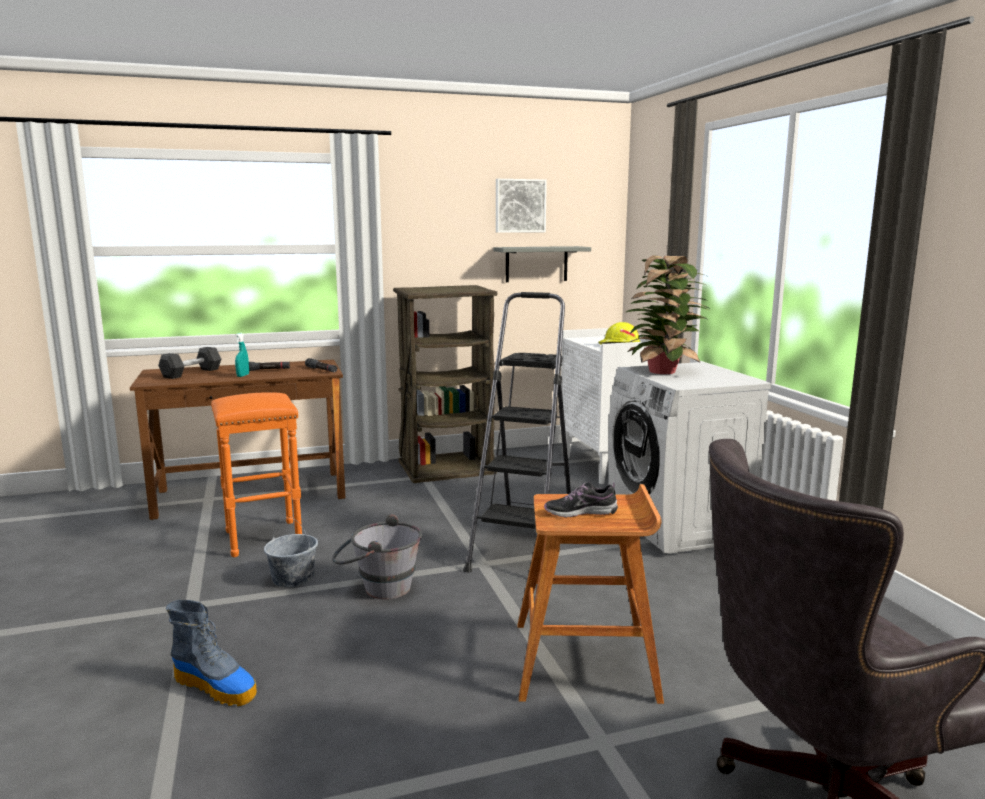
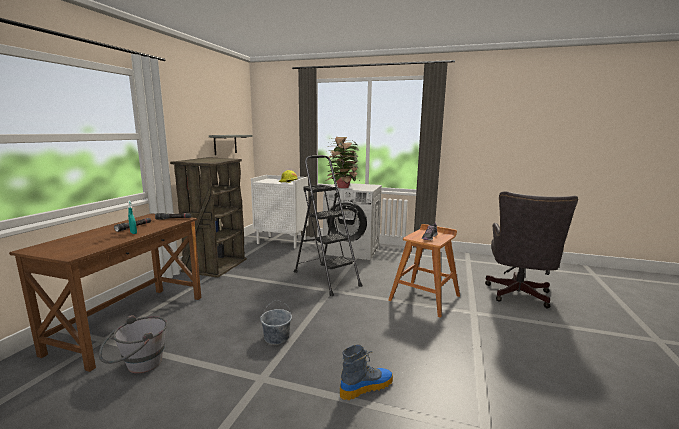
camera: 55 degrees left, 0 degrees up
(191, 373) = (79, 242): grey dumbbell -> none
(262, 539) = (209, 335): orange stool -> none
(378, 588) = (320, 318): grey bucket -> grey bucket (138, 366)
(520, 206) = (217, 111): picture -> none

